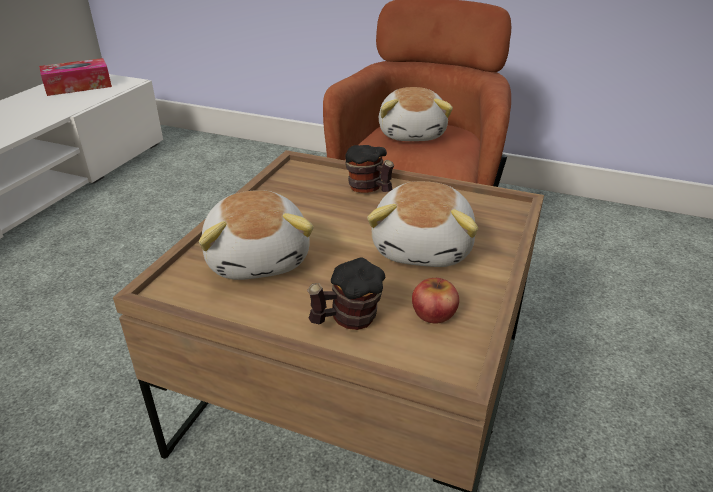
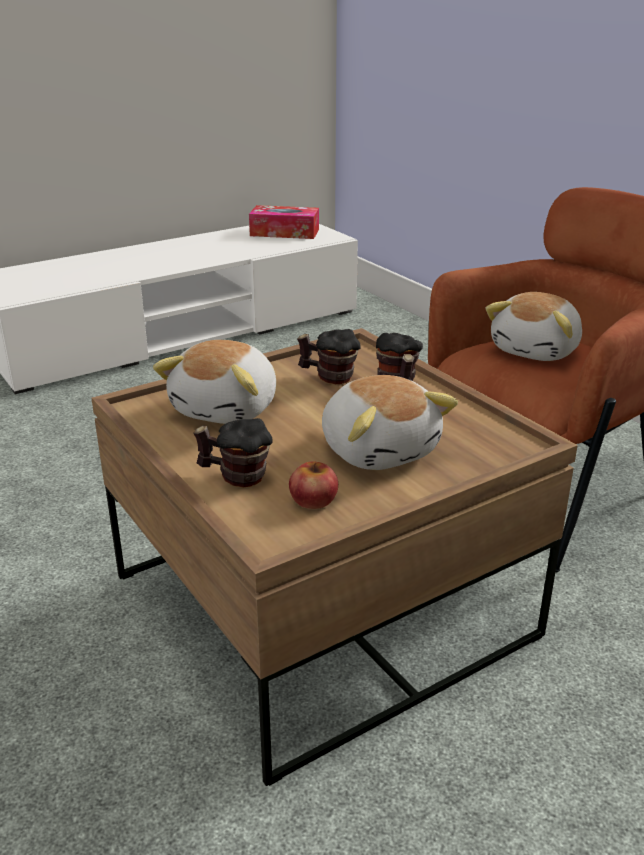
camera: 35 degrees right, 5 degrees down
(308, 200) = (329, 377): none -> mug
(424, 248) = (379, 449): plush toy -> plush toy turned 75 degrees counterclockwise

